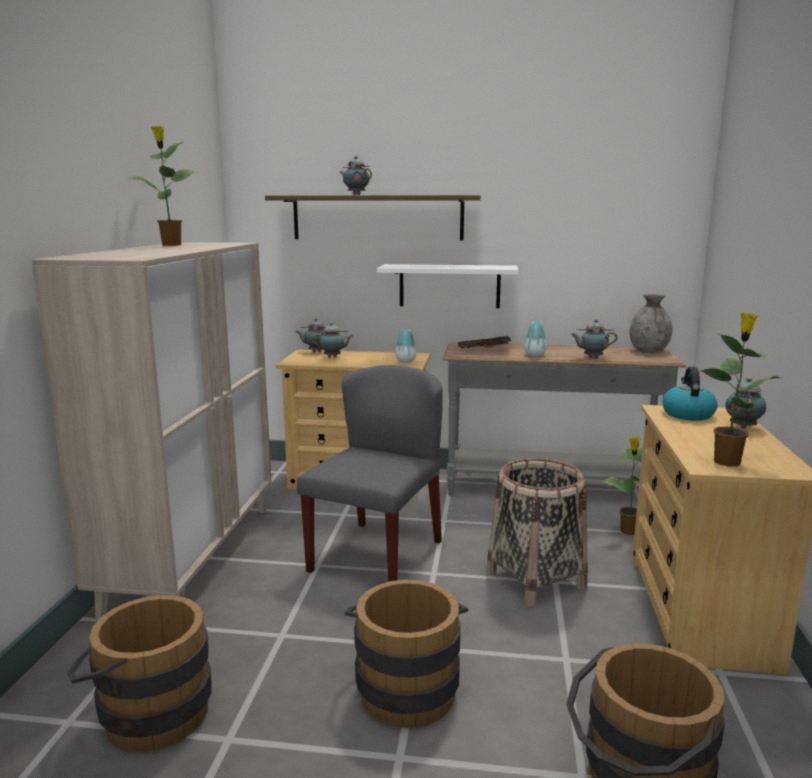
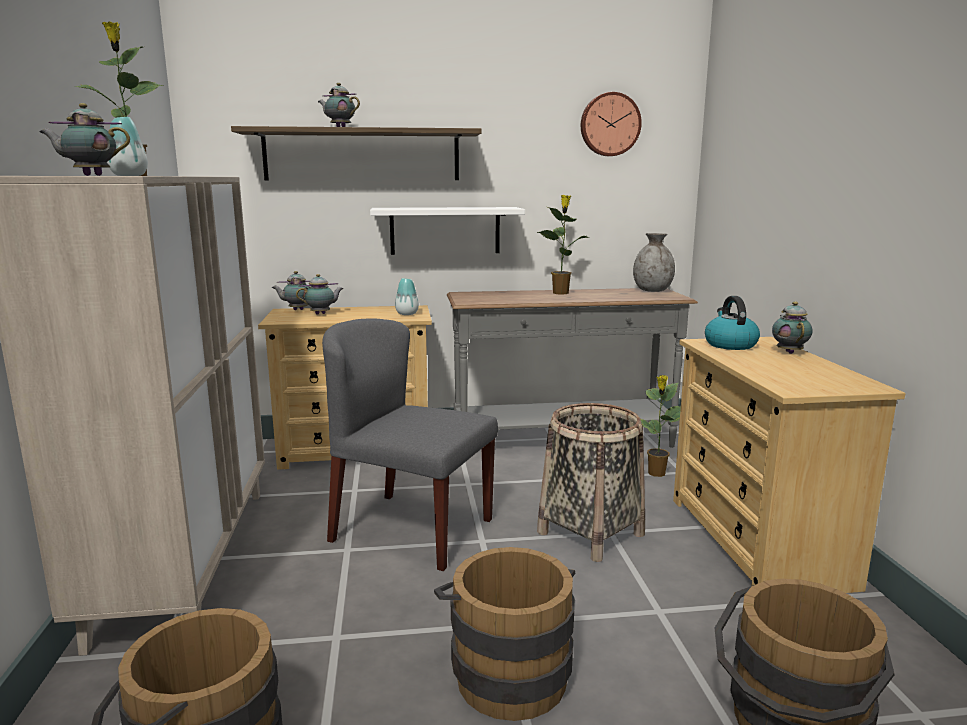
camera: 15 degrees left, 0 degrees up
(376, 555) = (411, 529): grey chair -> grey chair turned 75 degrees counterclockwise
(483, 349) = (491, 296): black tray -> none
(535, 355) = (547, 299): vase -> vase (129, 175)
(591, 357) = (605, 298): teapot -> teapot (90, 175)
(613, 188) = (609, 124): none -> wall clock
(727, 461) = (806, 383): potted plant -> potted plant (561, 293)

